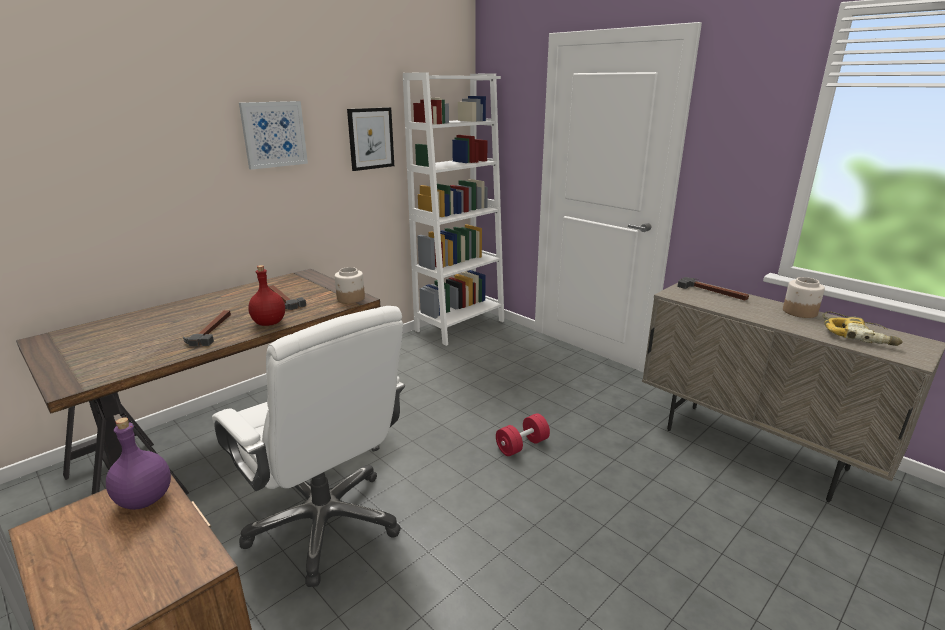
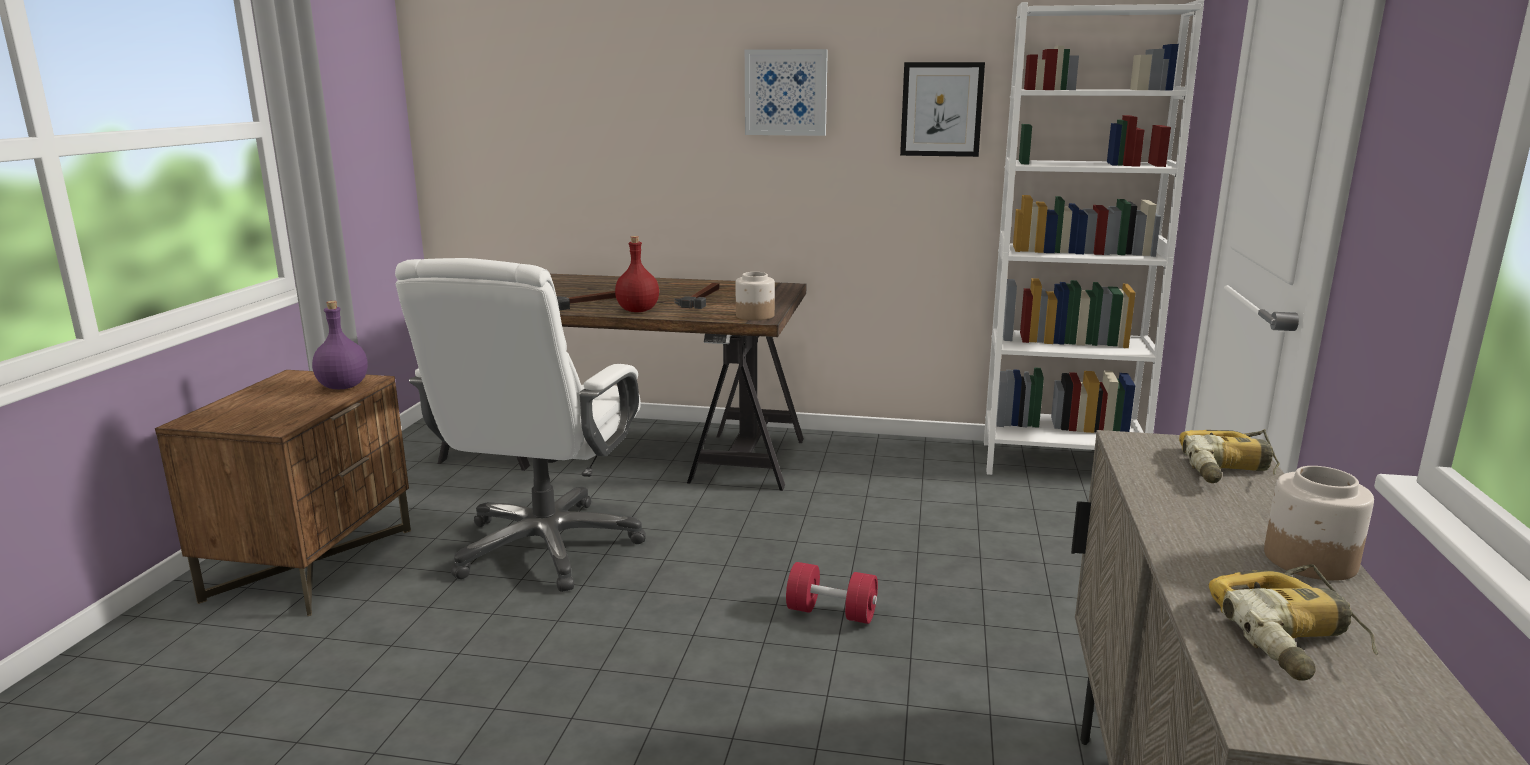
camera: 55 degrees right, 5 degrees down
(713, 292) = (1230, 469): hammer -> power drill

